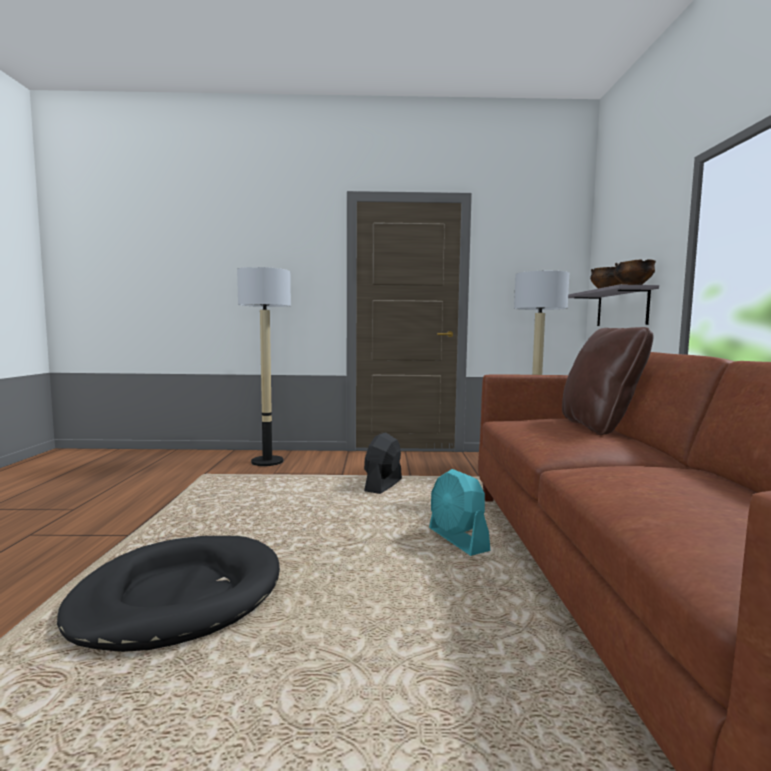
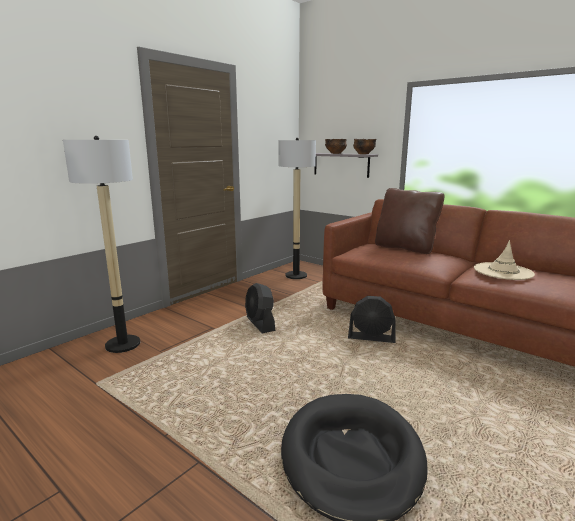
camera: 50 degrees left, 10 degrees up
(458, 540) = (371, 338): turquoise fan -> black fan
(649, 474) = (503, 271): none -> beige hat

